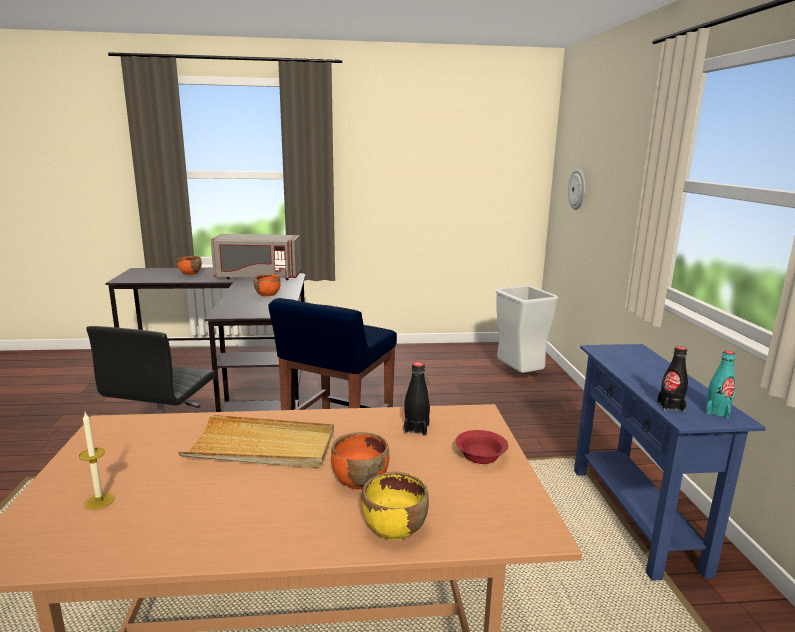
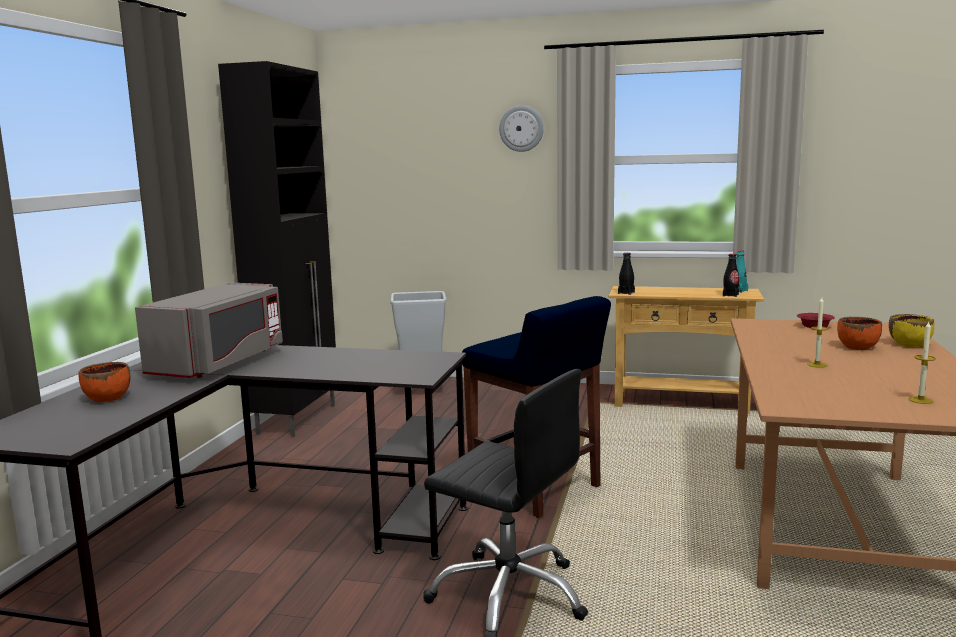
camera: 70 degrees left, 5 degrees down
(262, 447) = (817, 365): beige tray -> candle
(268, 294) = (338, 359): orange bowl -> none
(416, 429) = (777, 334): black bottle -> black bottle (626, 293)
(424, 350) = (299, 418): none -> black cabinet
(577, 189) = (403, 182): wall clock -> wall clock (521, 128)
(634, 517) = (680, 404): blue console table -> beige console table

